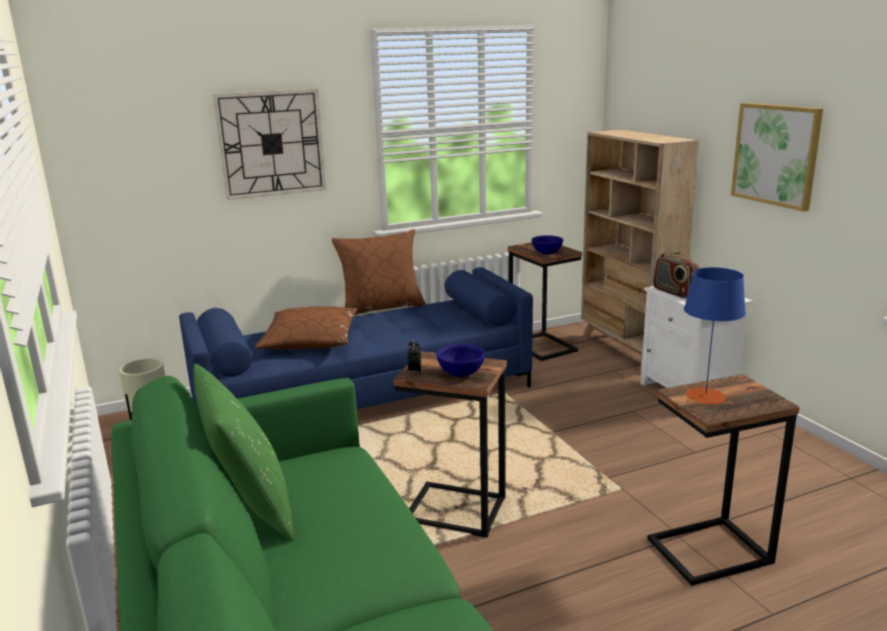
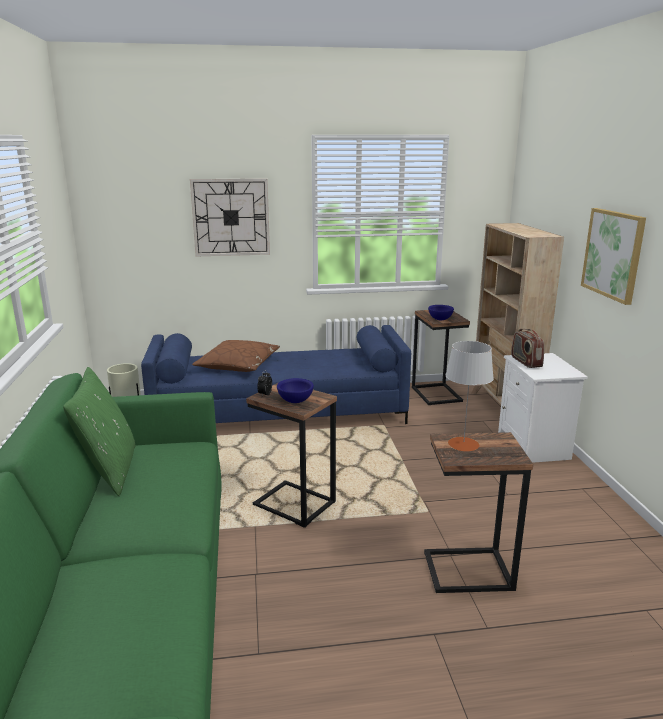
camera: 15 degrees right, 0 degrees up
(381, 307) = (305, 347): brown pillow -> none
(705, 396) = (463, 444): blue table lamp -> grey table lamp

